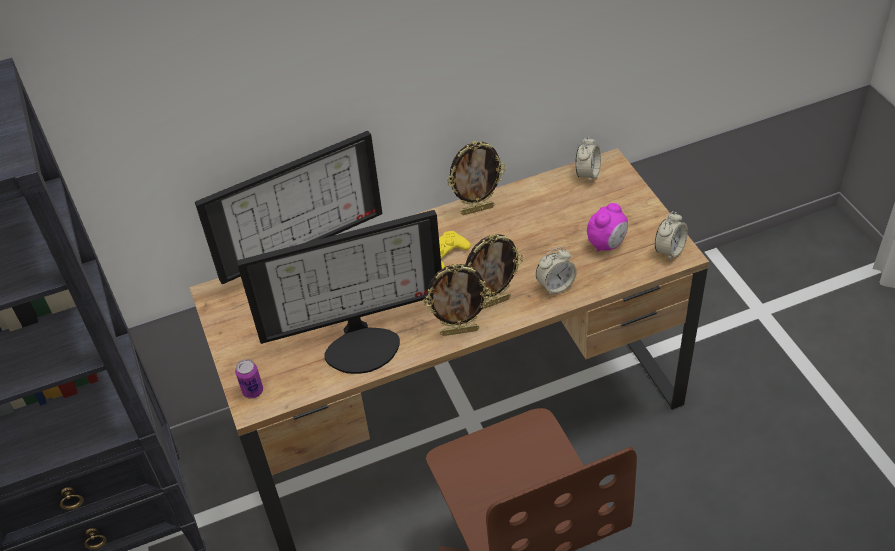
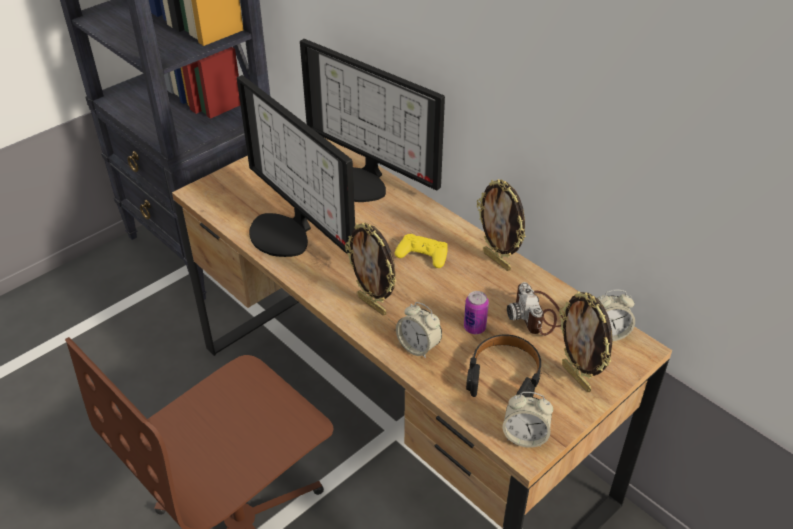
camera: 65 degrees right, 5 degrees down
(253, 391) = (213, 188): can -> can (474, 327)
(459, 331) = (326, 291): picture frame -> picture frame (577, 377)
(551, 206) = (537, 315): none -> camera
(607, 244) = (504, 375): alarm clock -> black headphones

